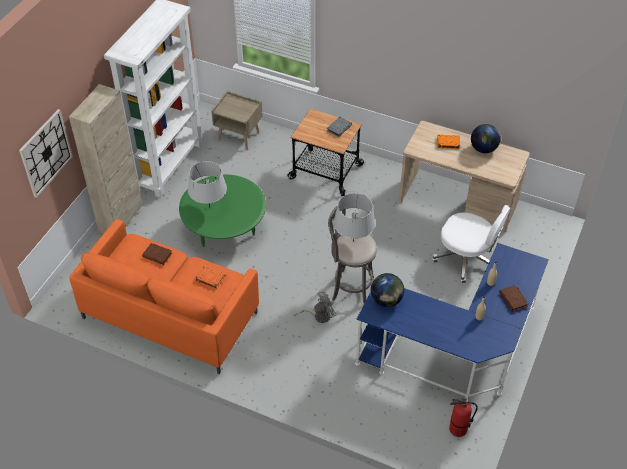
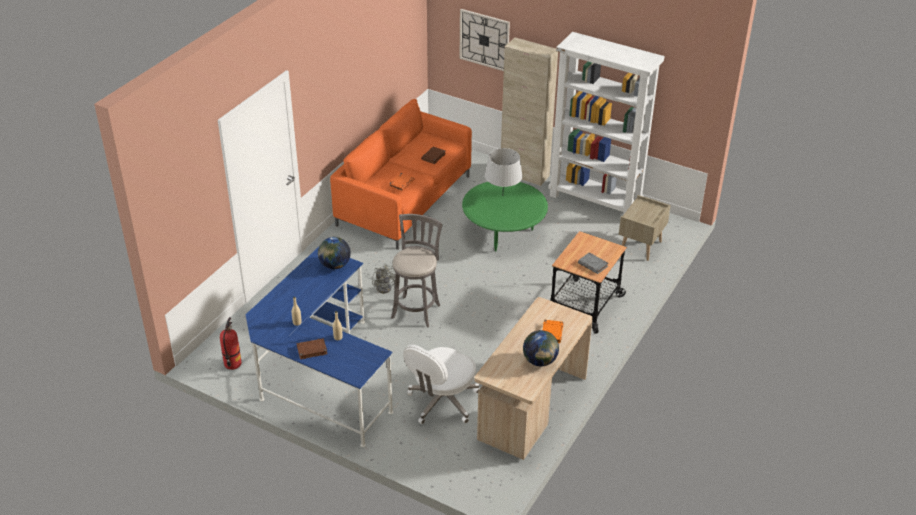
camera: 95 degrees right, 10 degrees down
(353, 241) = (419, 257): grey table lamp -> none

